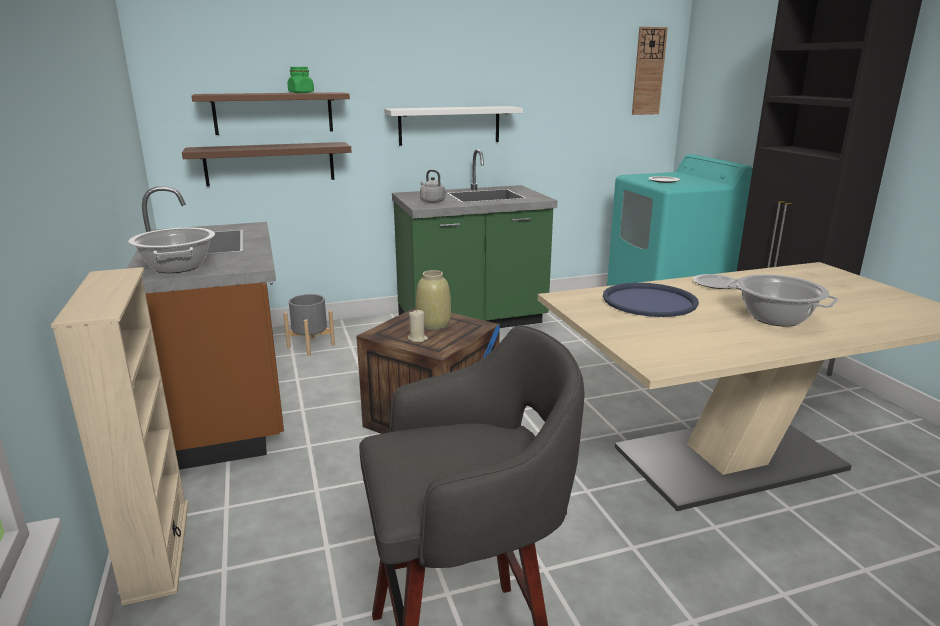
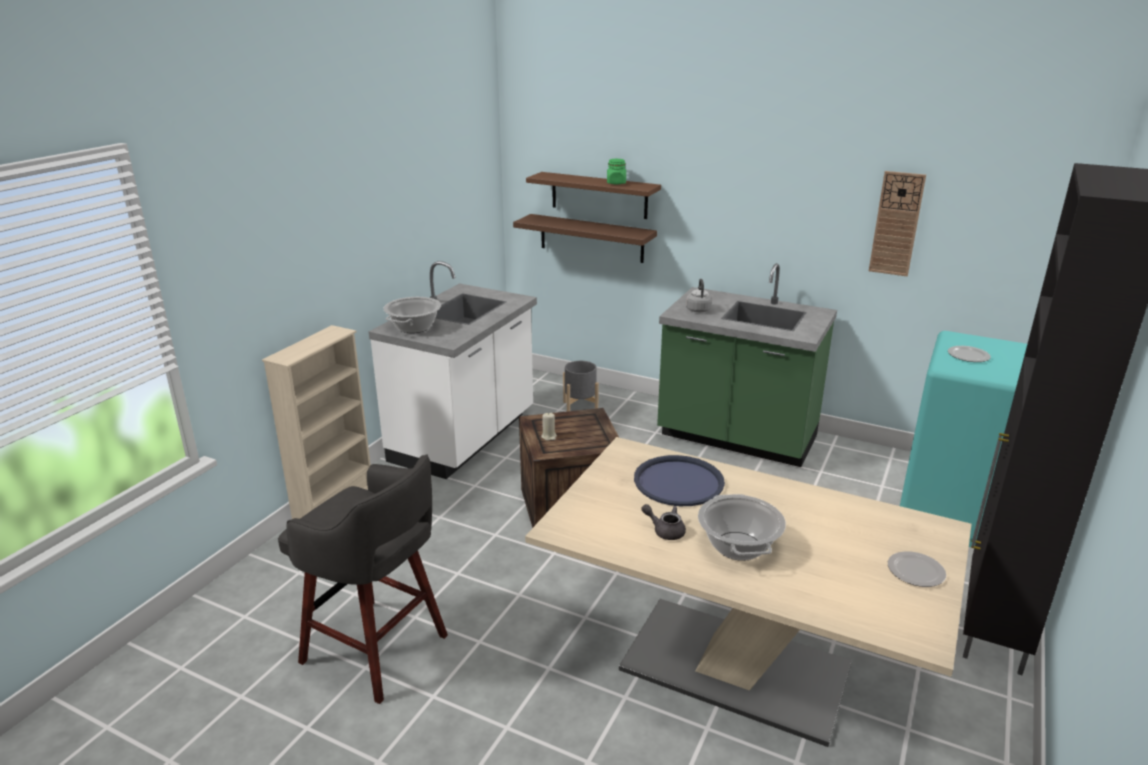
camera: 45 degrees right, 5 degrees up
(229, 412) = (465, 439): brown counter -> white counter
(434, 324) = (580, 429): beige vase -> none
(449, 125) = (763, 231): white shelf -> none
(648, 71) = (1047, 204): wall clock -> wall clock (896, 224)
(715, 283) = (780, 493): plate -> plate (915, 570)
(720, 330) = (665, 530): none -> grey teapot

